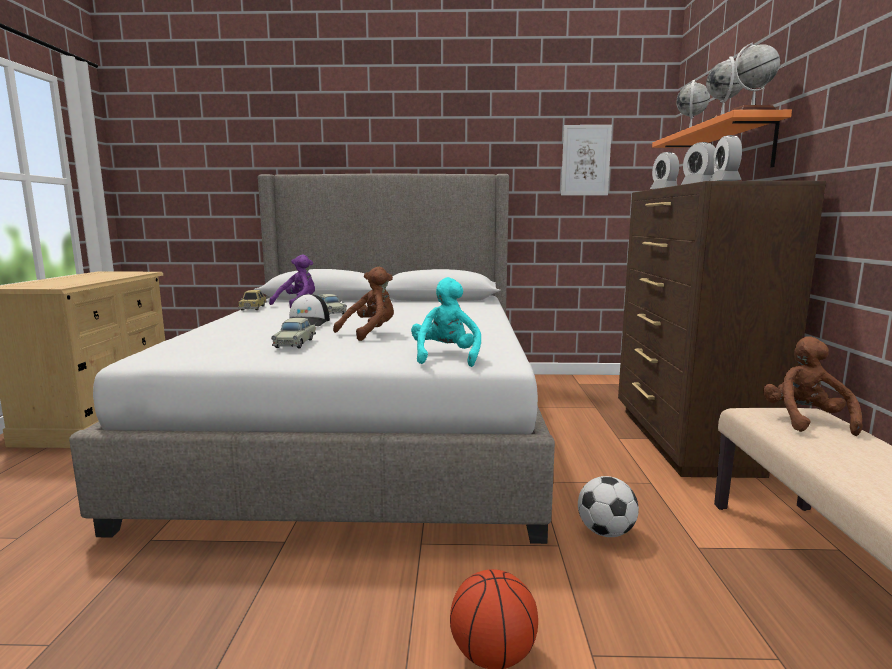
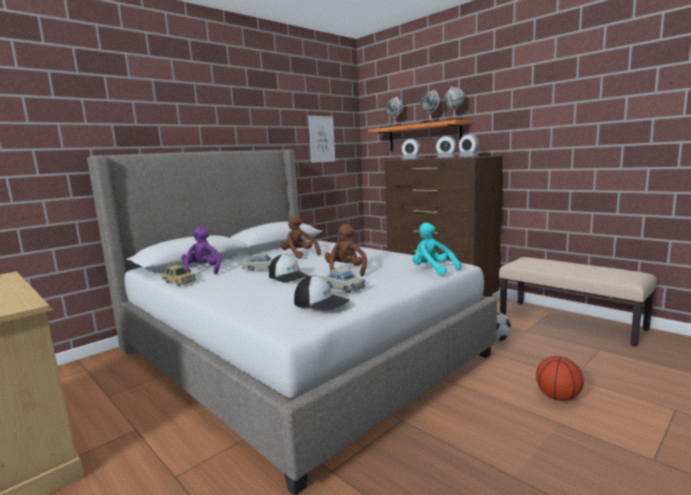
camera: 45 degrees left, 0 degrees up
(219, 346) = (321, 302): none -> cap
(805, 421) = (536, 261): brown plush toy -> brown plush toy (299, 255)

